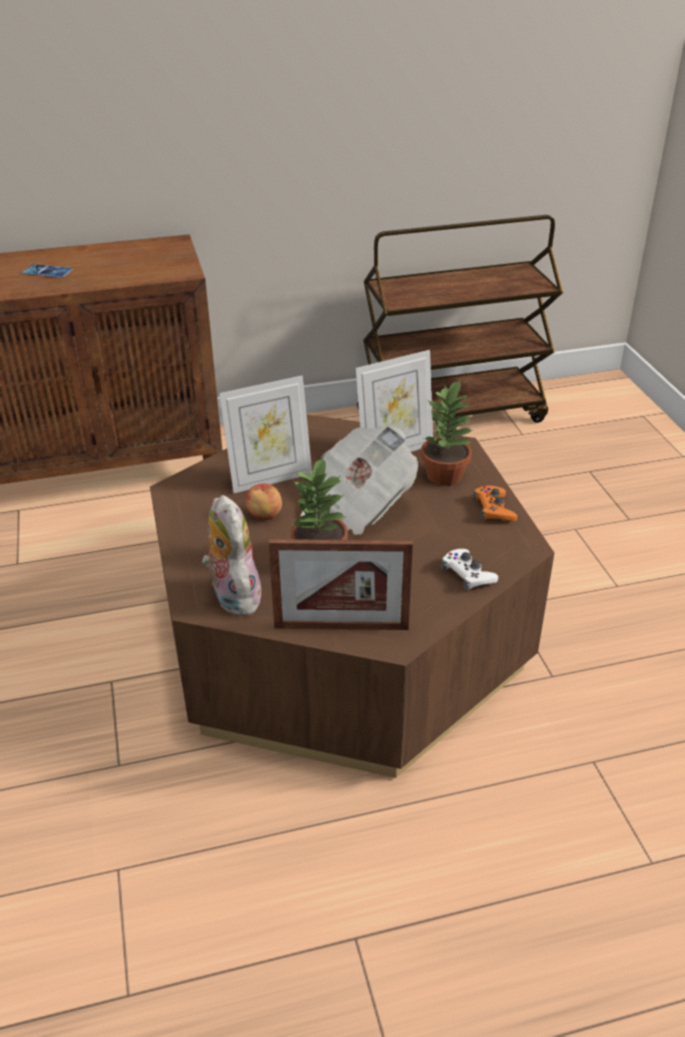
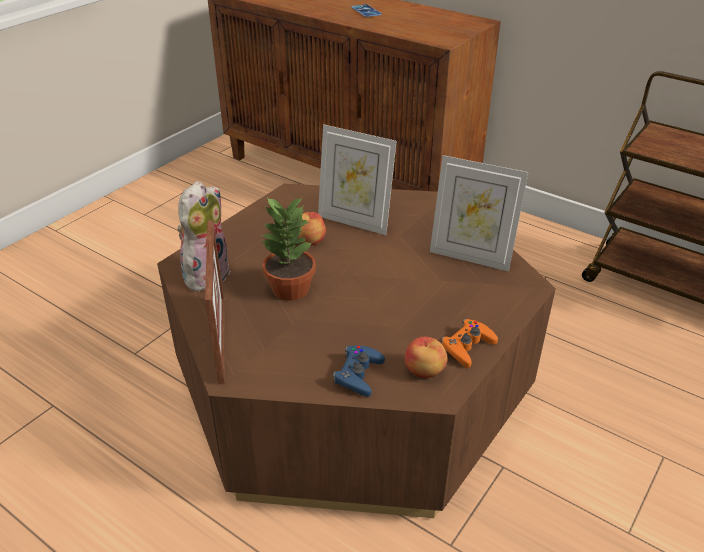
camera: 50 degrees right, 0 degrees up
(341, 627) = (221, 339): picture frame -> picture frame turned 150 degrees counterclockwise
(356, 505) = (374, 273): newspaper -> none
(445, 475) = (476, 298): potted plant -> none
(467, 574) = (358, 374): white game controller -> blue game controller
(498, 541) = (424, 371): none -> apple

